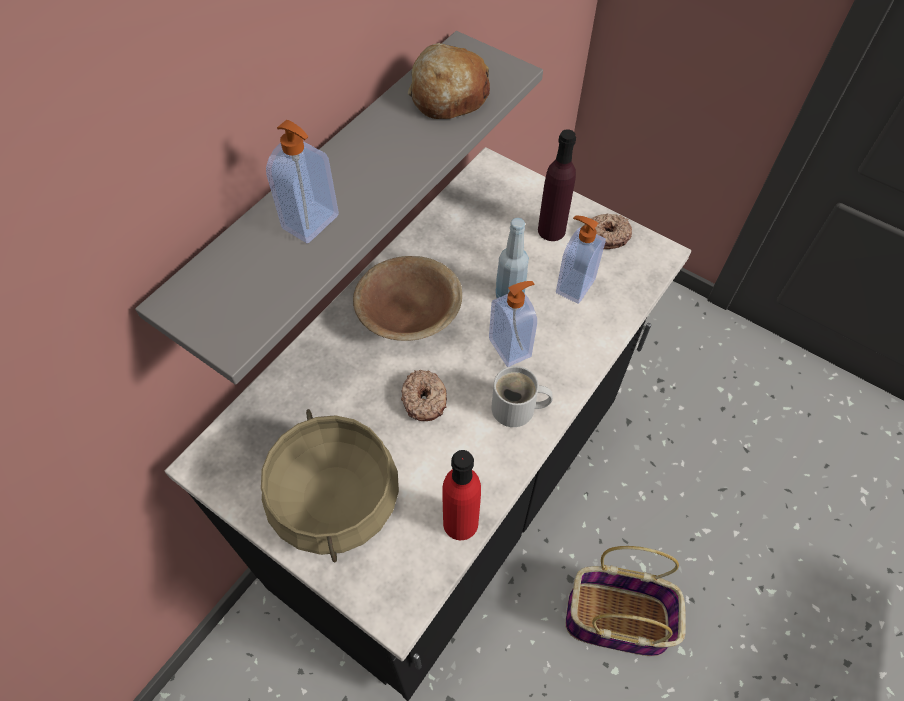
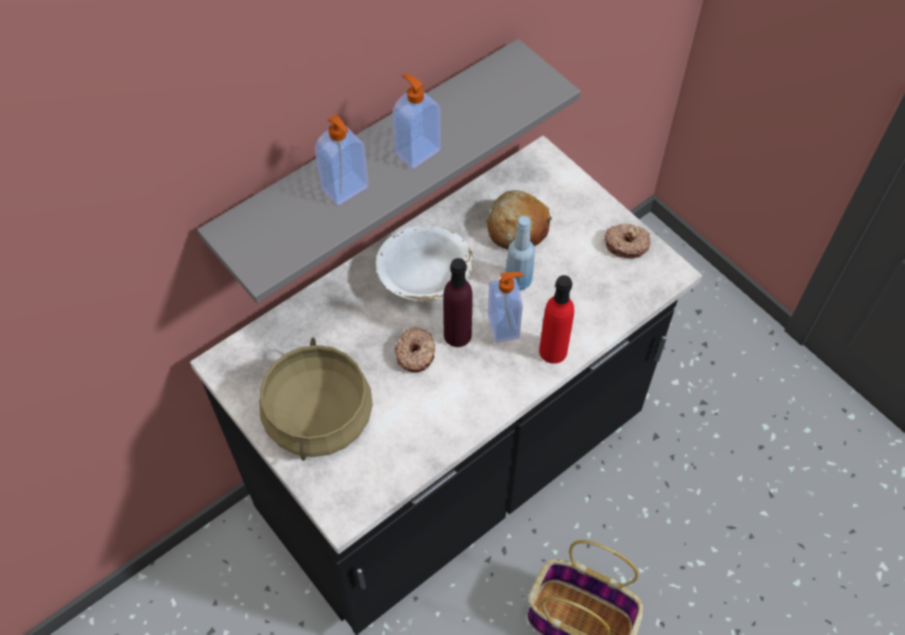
camera: 15 degrees right, 0 degrees up
(409, 314) = (424, 277): brown bowl -> white bowl
(448, 95) = (490, 99): bread -> bread (517, 228)
(460, 523) = (414, 460): red bottle -> red bottle (553, 351)
(517, 410) = (492, 381): white mug -> none
(551, 230) = (577, 228): purple bottle -> purple bottle (457, 335)
(574, 286) = (579, 284): soap dispenser -> soap dispenser (416, 151)

